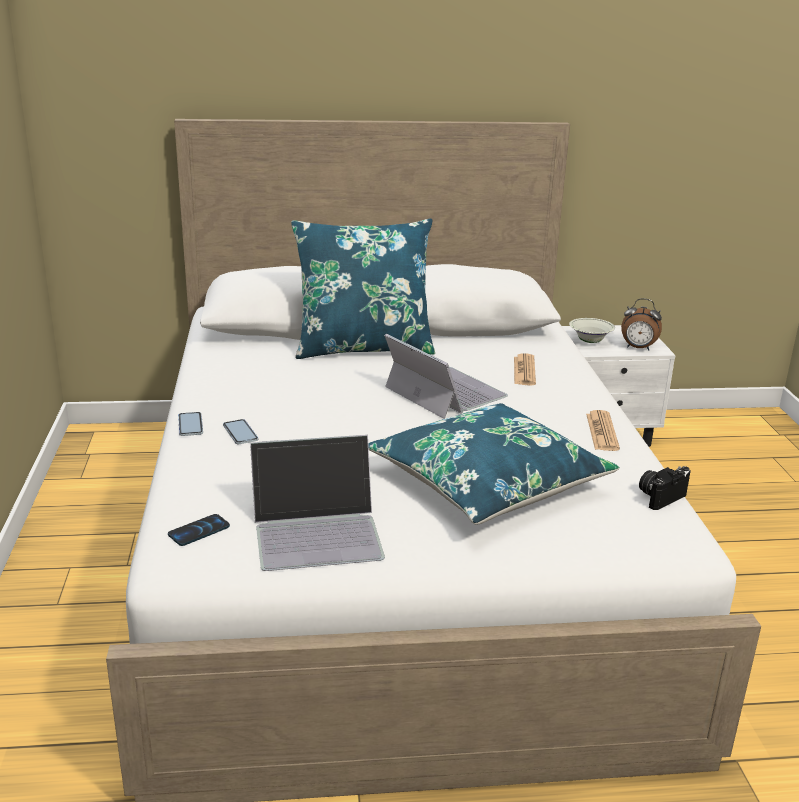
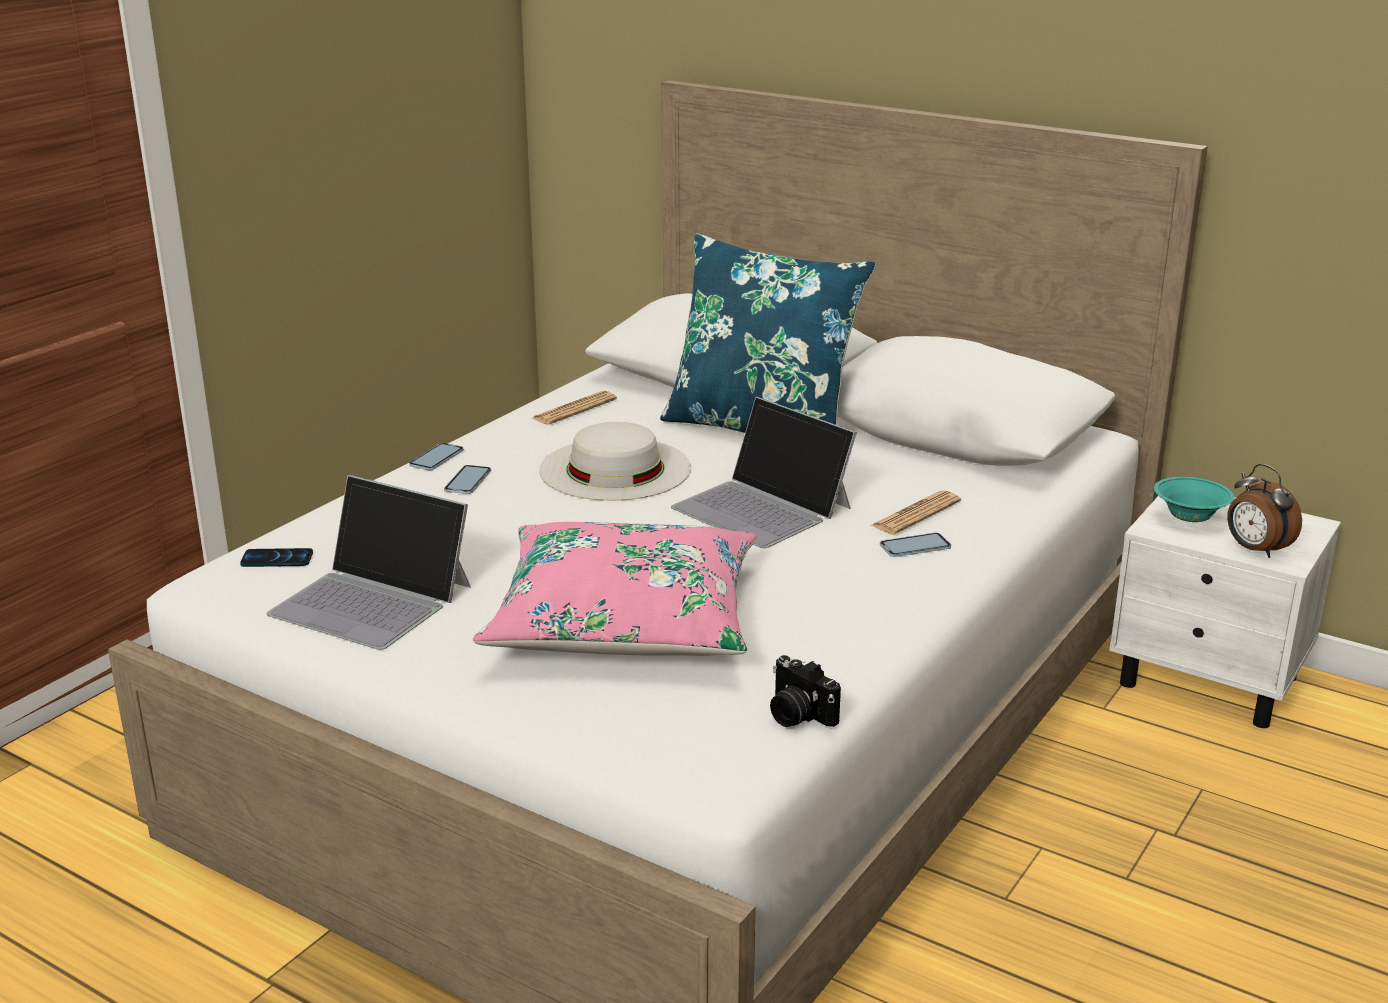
camera: 40 degrees right, 0 degrees up
(321, 396) = (615, 469): none -> white hat
(444, 392) = (763, 507): laptop -> laptop turned 135 degrees clockwise
(488, 482) = (624, 620): blue pillow -> pink pillow
(554, 388) = (915, 547): none -> phone
(590, 341) = (1189, 519): white bowl -> turquoise bowl
(602, 432) = (874, 618): newspaper -> newspaper (574, 409)
(660, 497) = (797, 715): camera -> camera turned 135 degrees counterclockwise

